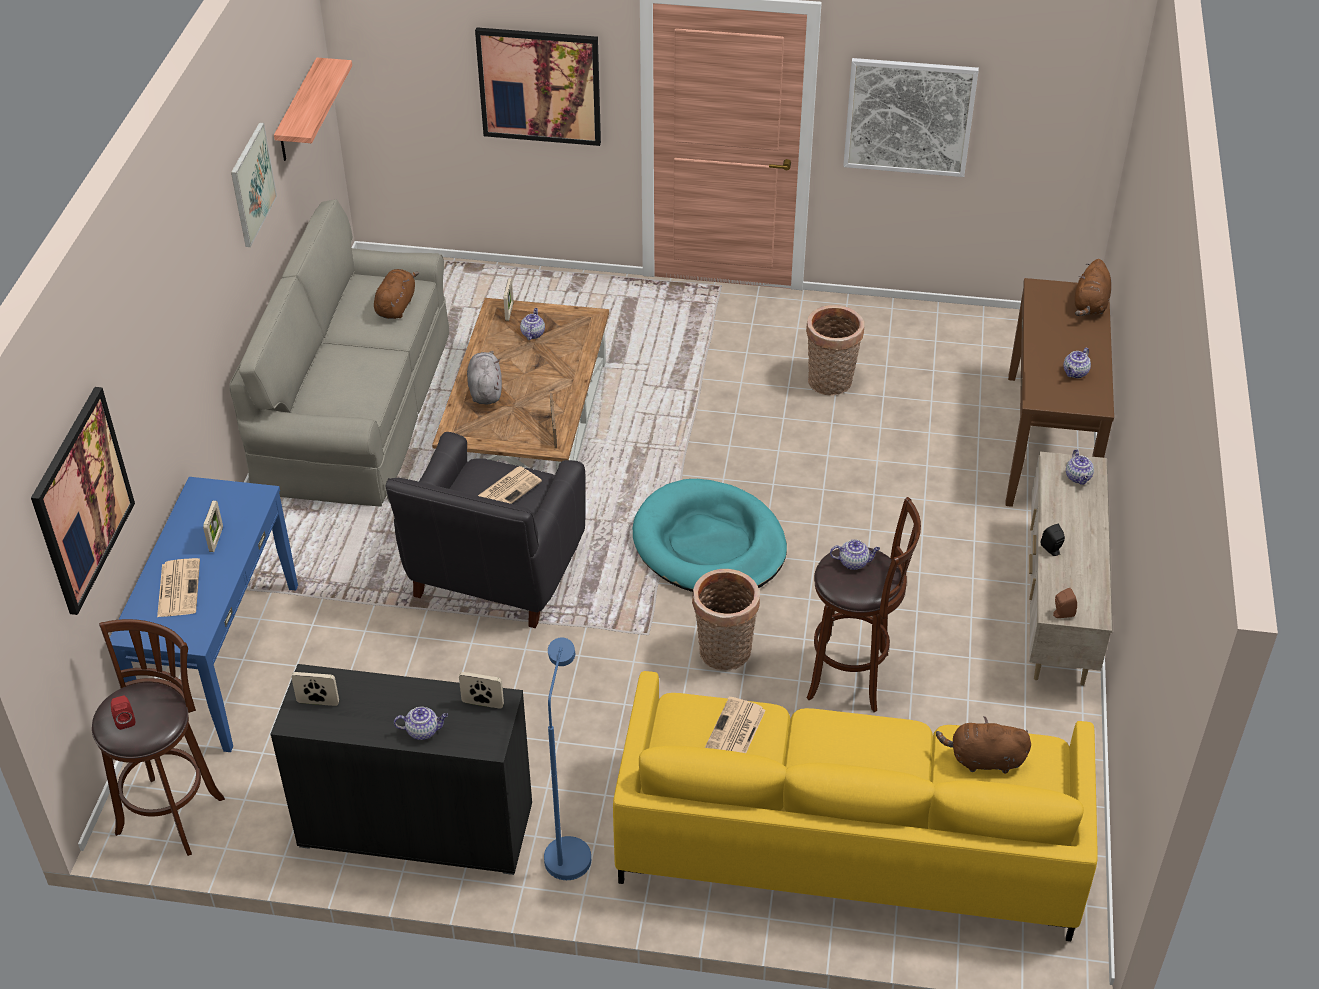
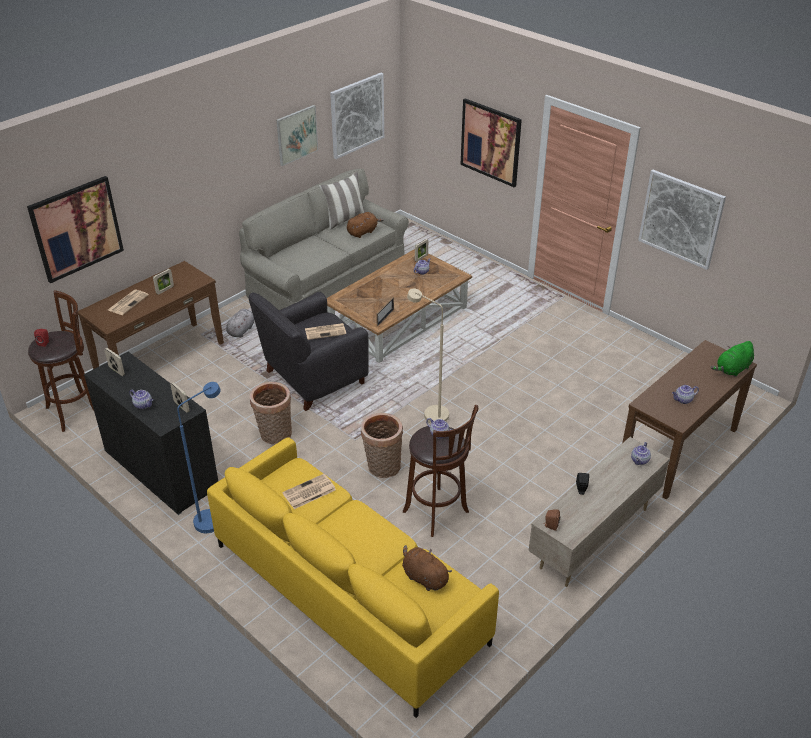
camera: 35 degrees right, 5 degrees down
(220, 660) = (160, 358): blue console table -> brown console table
(298, 112) = (357, 115): shelf -> picture
(344, 296) = (344, 219): none -> pillow
(485, 390) = (372, 287): grey plush toy -> grey plush toy (242, 330)
(709, 544) = (430, 413): turquoise dog bed -> beige floor lamp
(830, 384) = (576, 366): basket -> basket (274, 436)
(1090, 305) = (732, 369): brown plush toy -> green plush toy

